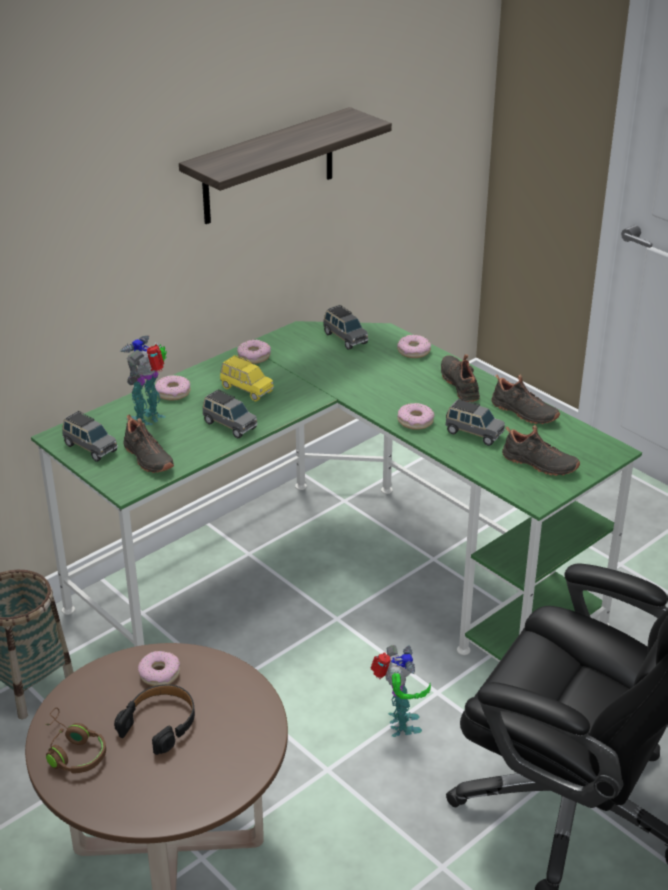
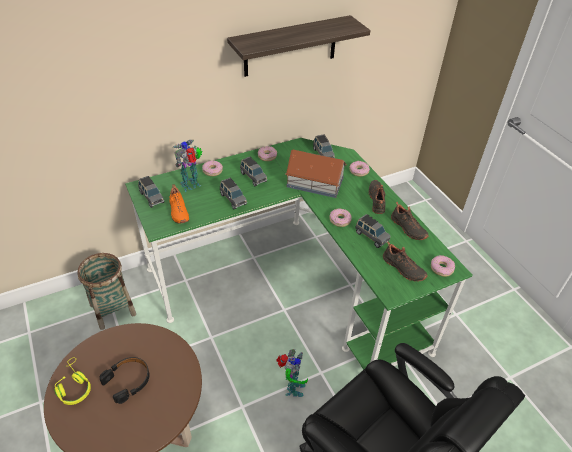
camera: 15 degrees right, 10 degrees up
(72, 751) = (73, 386): brown headphones -> yellow headphones
(147, 458) = (178, 211): black shoe -> orange shoe
(159, 674) = (143, 346): donut -> donut (441, 268)
(246, 389) = (253, 177): yellow toy car -> grey toy car
(350, 378) = (314, 182): none -> toy house

